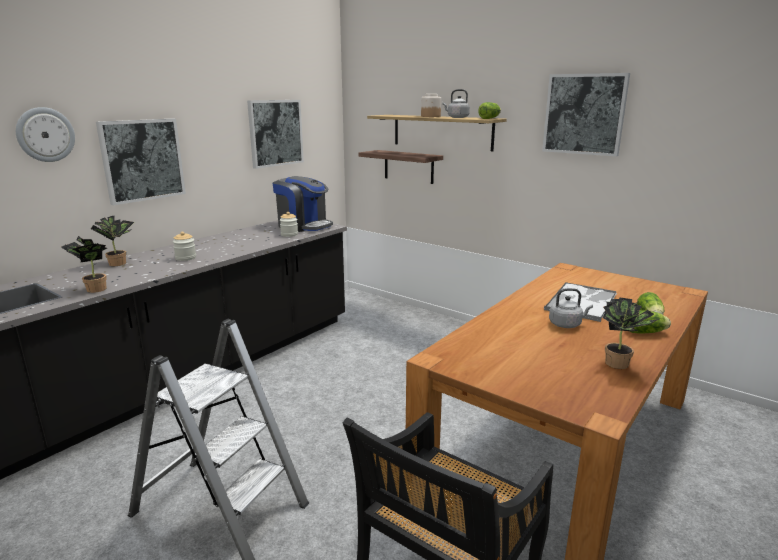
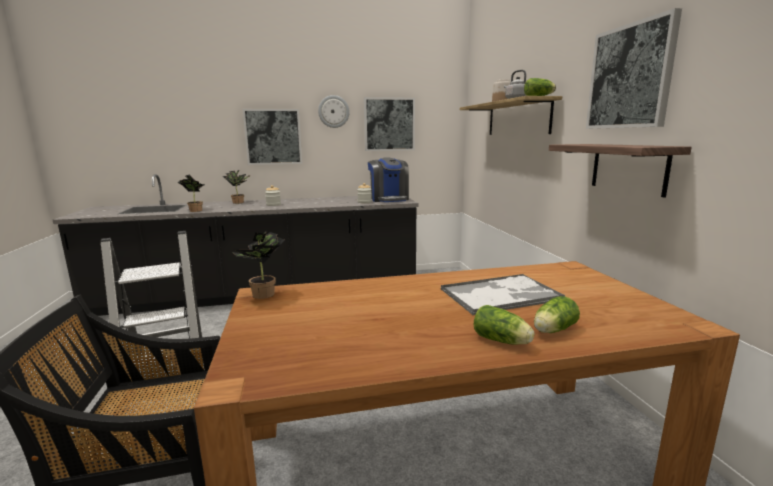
camera: 40 degrees right, 5 degrees down
(45, 134) = (210, 116): wall clock -> wall clock (333, 111)
(408, 166) = (496, 155): shelf -> shelf (628, 168)
(566, 324) = (430, 306): grey kettle -> none
(620, 364) = (384, 355): potted plant -> potted plant (263, 296)

